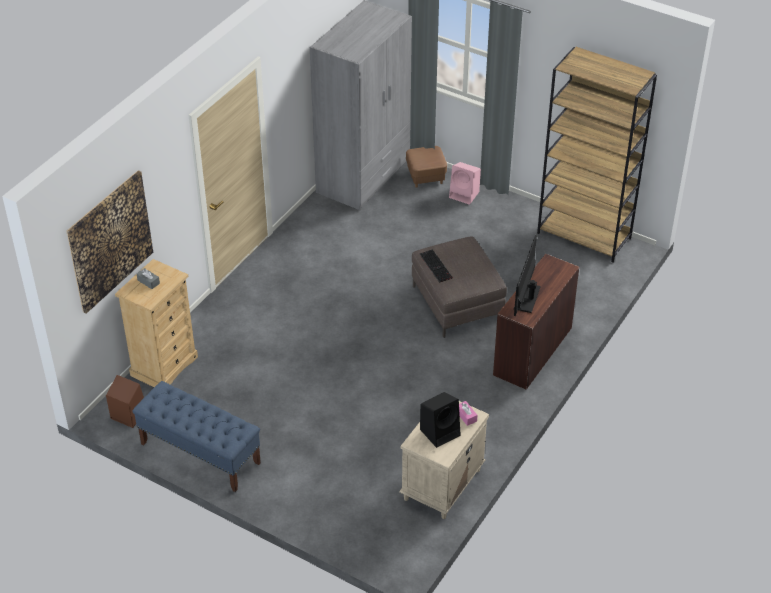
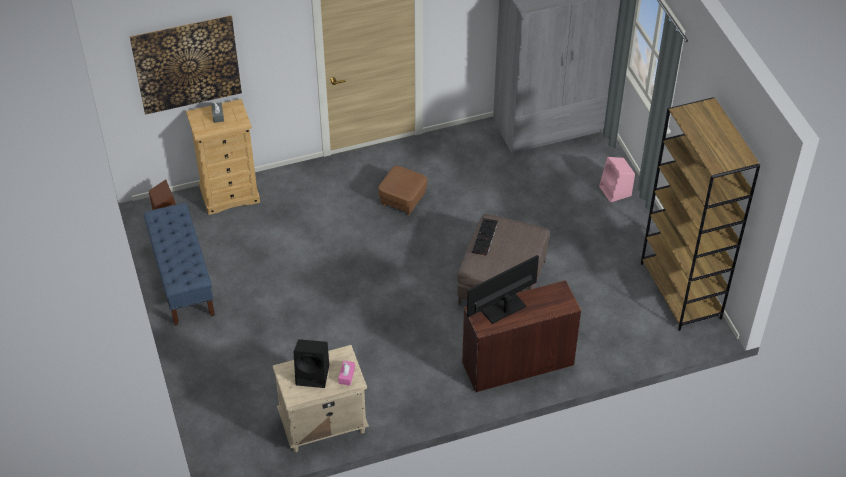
camera: 40 degrees right, 5 degrees up
(426, 176) = (600, 156): brown ottoman -> brown ottoman (403, 200)

